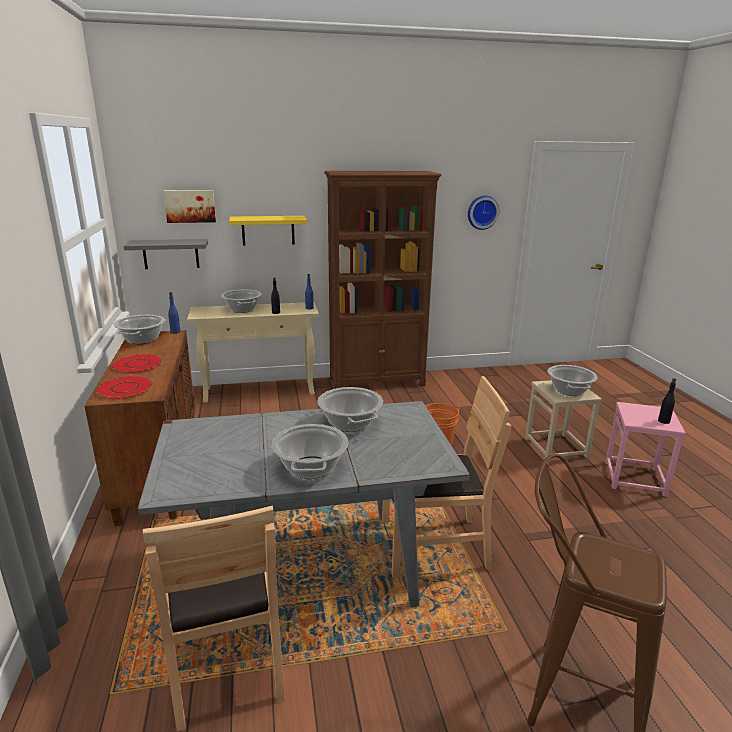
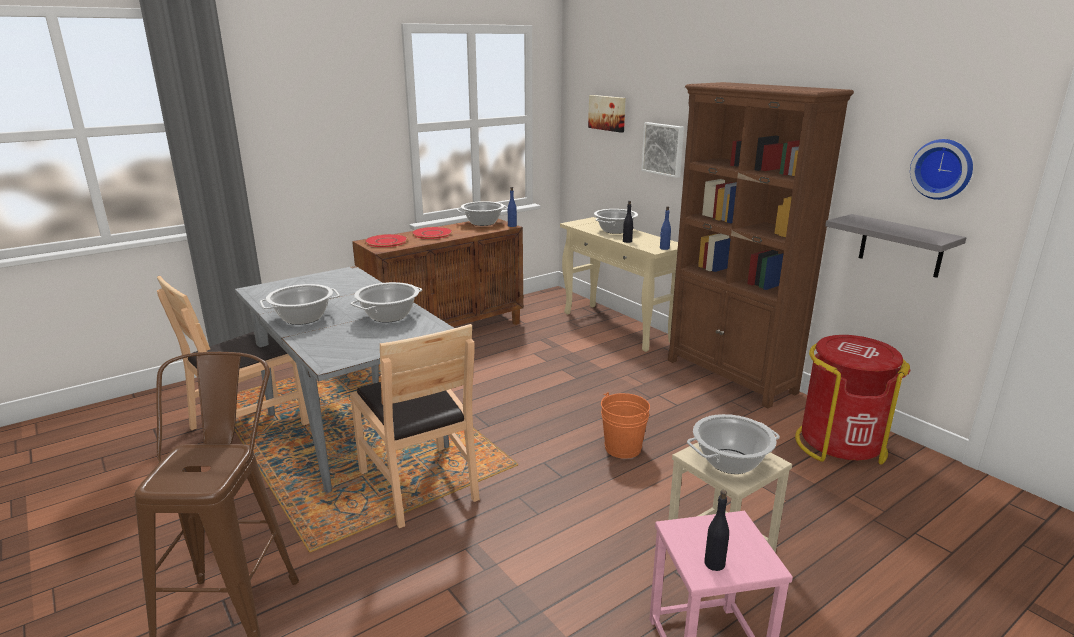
camera: 65 degrees right, 0 degrees up
(171, 254) = (590, 159): grey shelf -> grey shelf (901, 246)
(268, 230) = (664, 149): yellow shelf -> picture
(476, 383) = (839, 444): none -> red trash can

